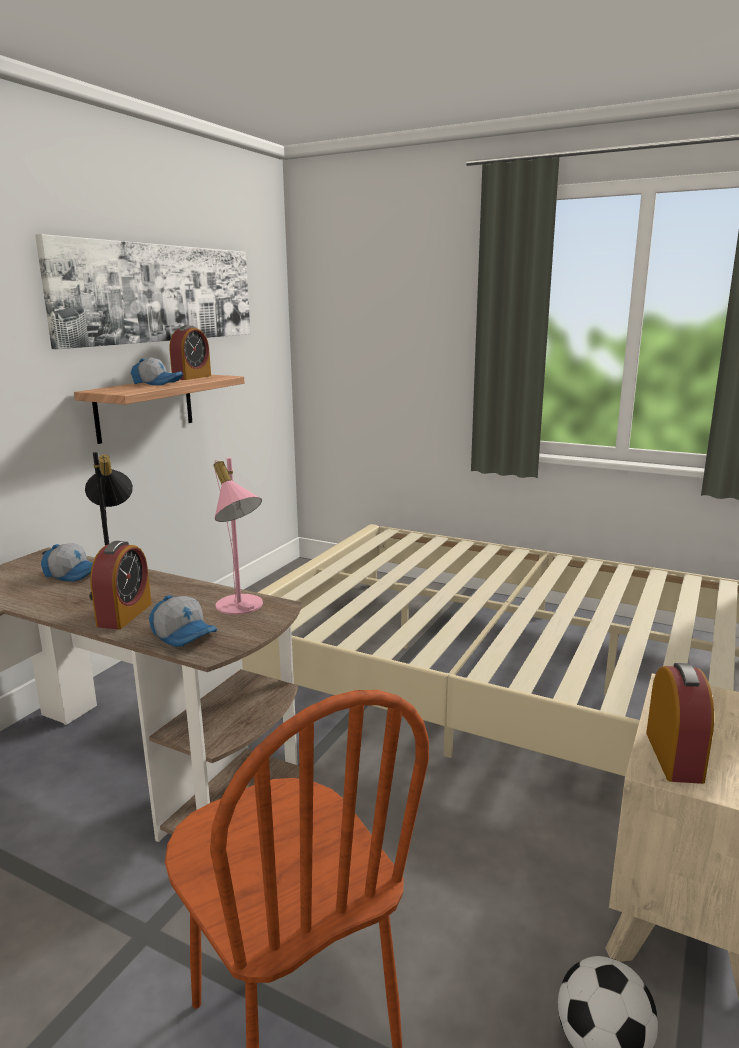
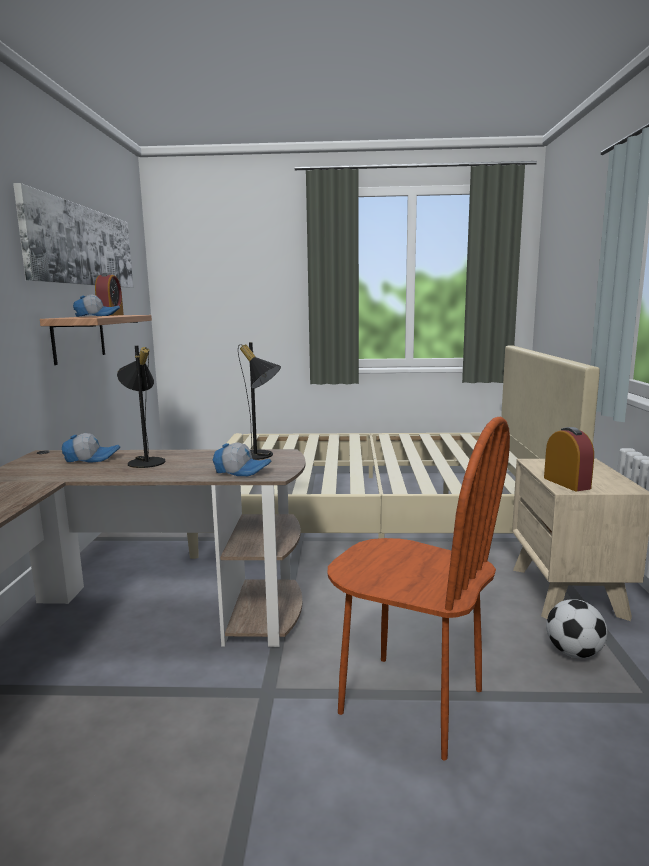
camera: 25 degrees left, 5 degrees down
(125, 614) = (177, 470): alarm clock -> none
(241, 608) = (260, 456): pink table lamp -> black table lamp

